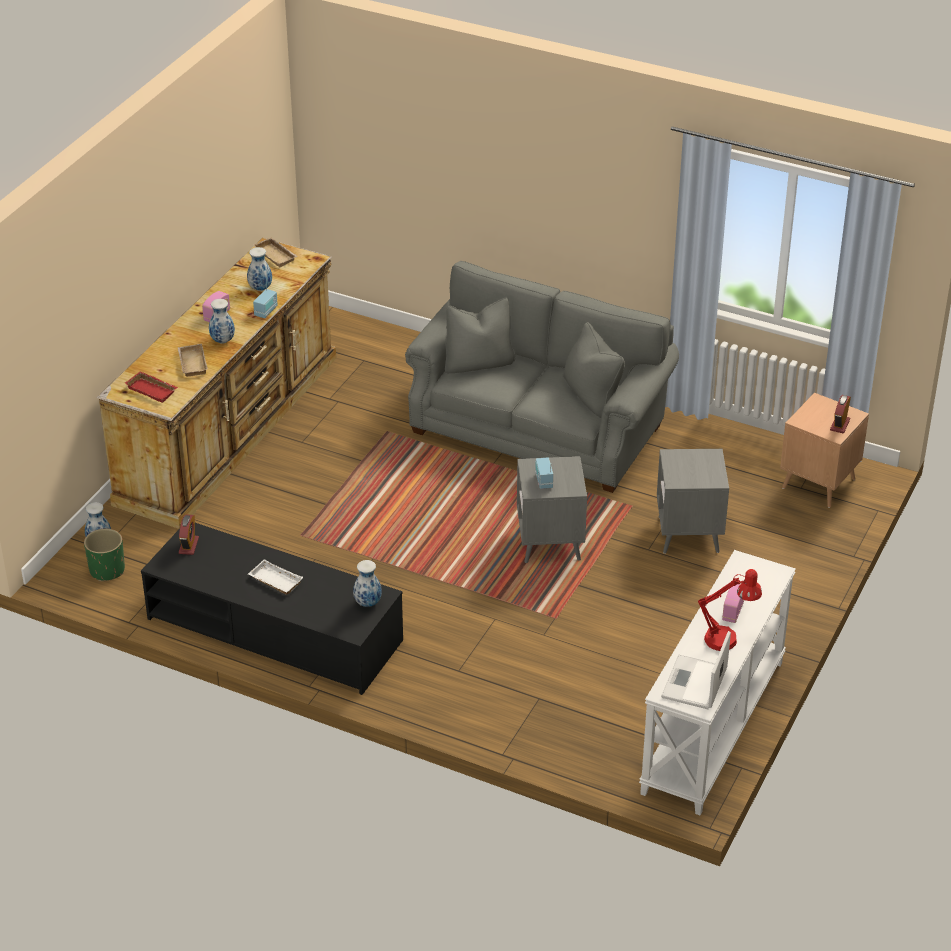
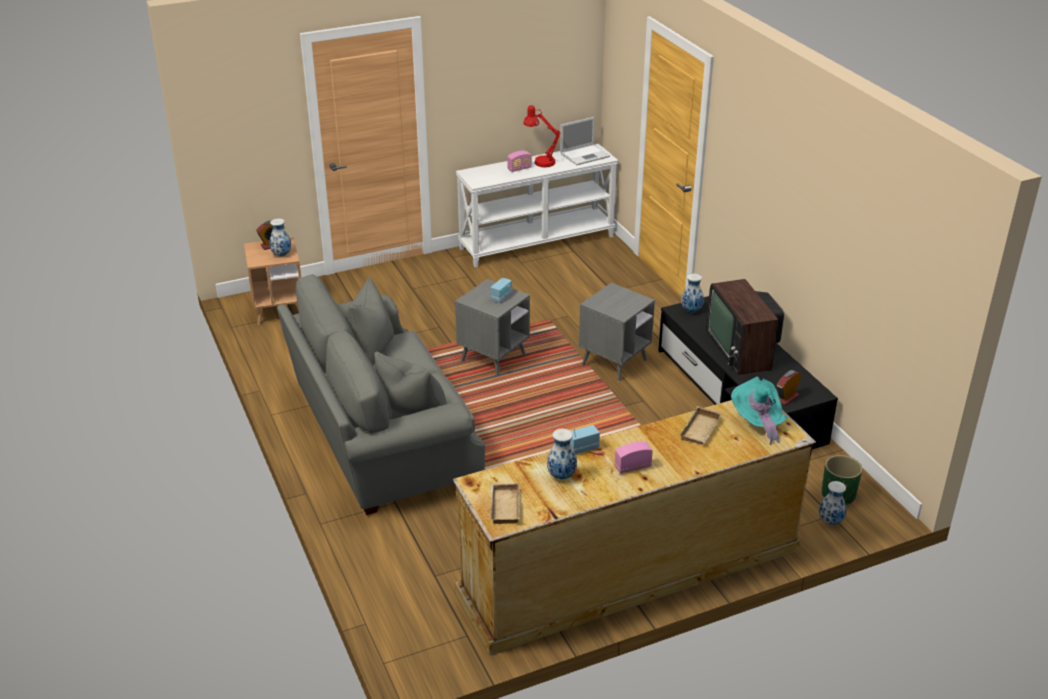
camera: 140 degrees left, 5 degrees down
(153, 390) = (758, 422): red tray -> turquoise hat
(222, 341) = (653, 438): vase -> vase (281, 255)
(274, 581) = (742, 348): white tray -> television
(688, 534) = (402, 322): grey side table -> grey side table (614, 362)

